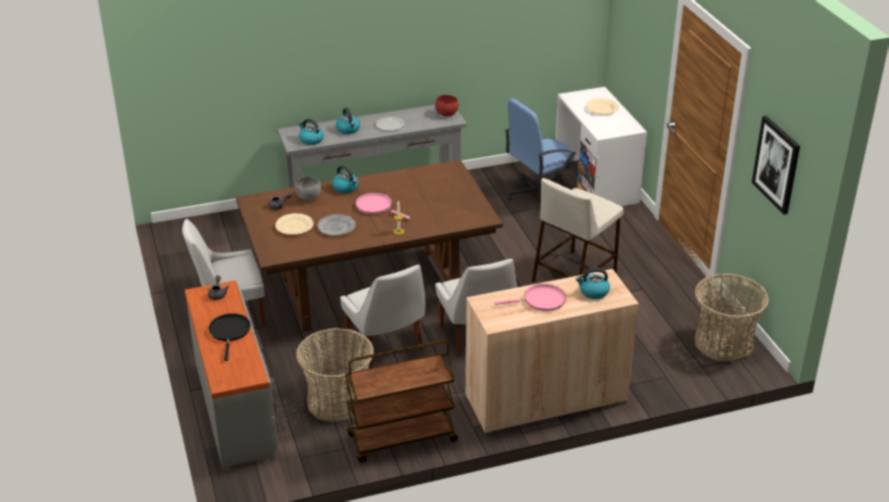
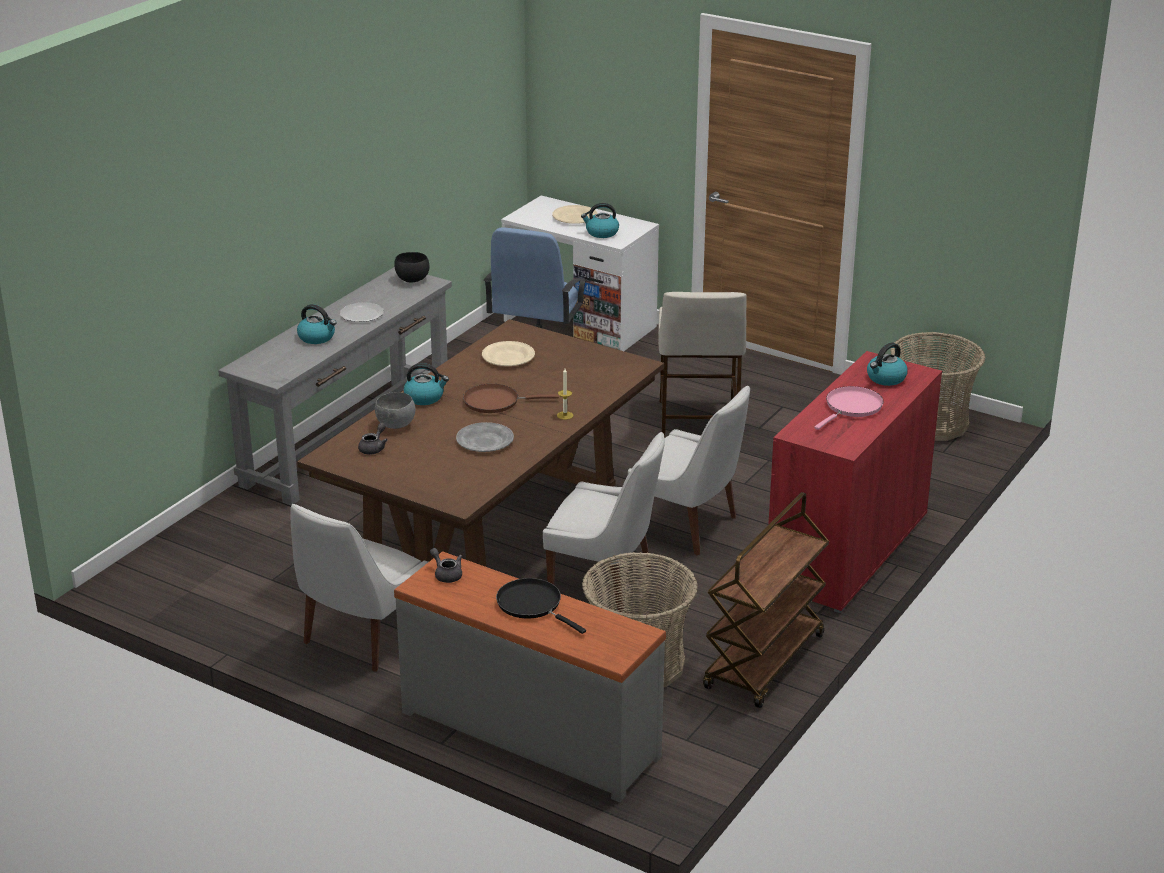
camera: 40 degrees left, 5 degrees down
(294, 226) = (432, 461): beige plate -> beige plate (508, 357)
(311, 140) = (287, 365): kettle -> kettle (601, 233)
(376, 207) = (495, 402): pink frying pan -> brown frying pan
(446, 114) = (411, 280): red bowl -> black bowl
(546, 399) = (847, 551): beige cabinet -> red cabinet
(776, 164) = (954, 171): picture -> none

